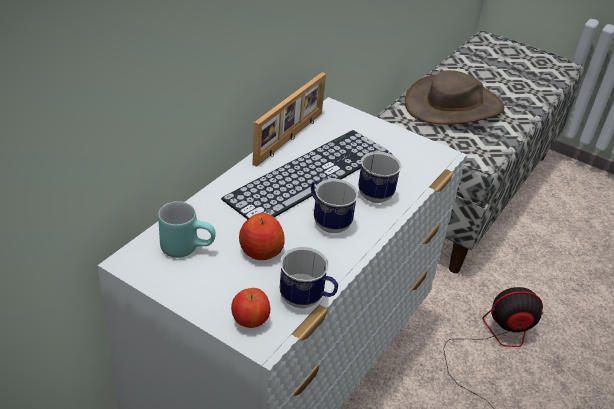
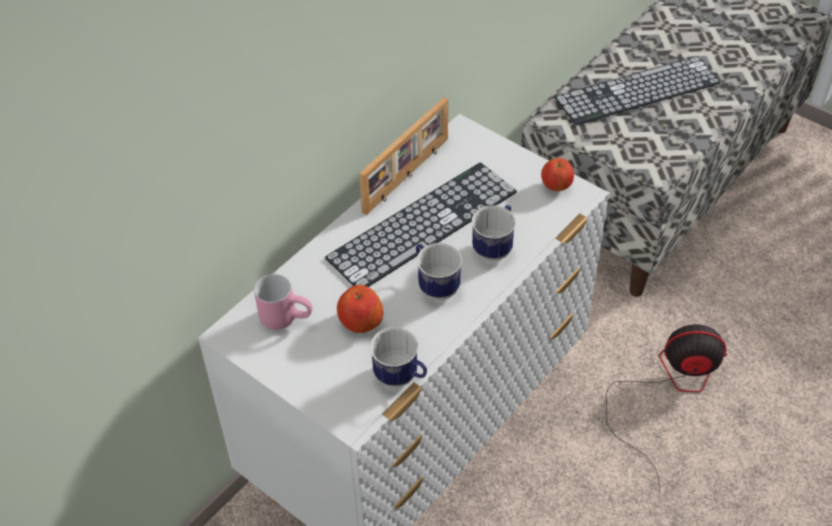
camera: 10 degrees right, 10 degrees up
(187, 247) = (287, 317): turquoise mug -> pink mug
(250, 321) = (343, 400): apple -> apple (556, 186)
(454, 106) = (637, 91): brown hat -> keyboard

